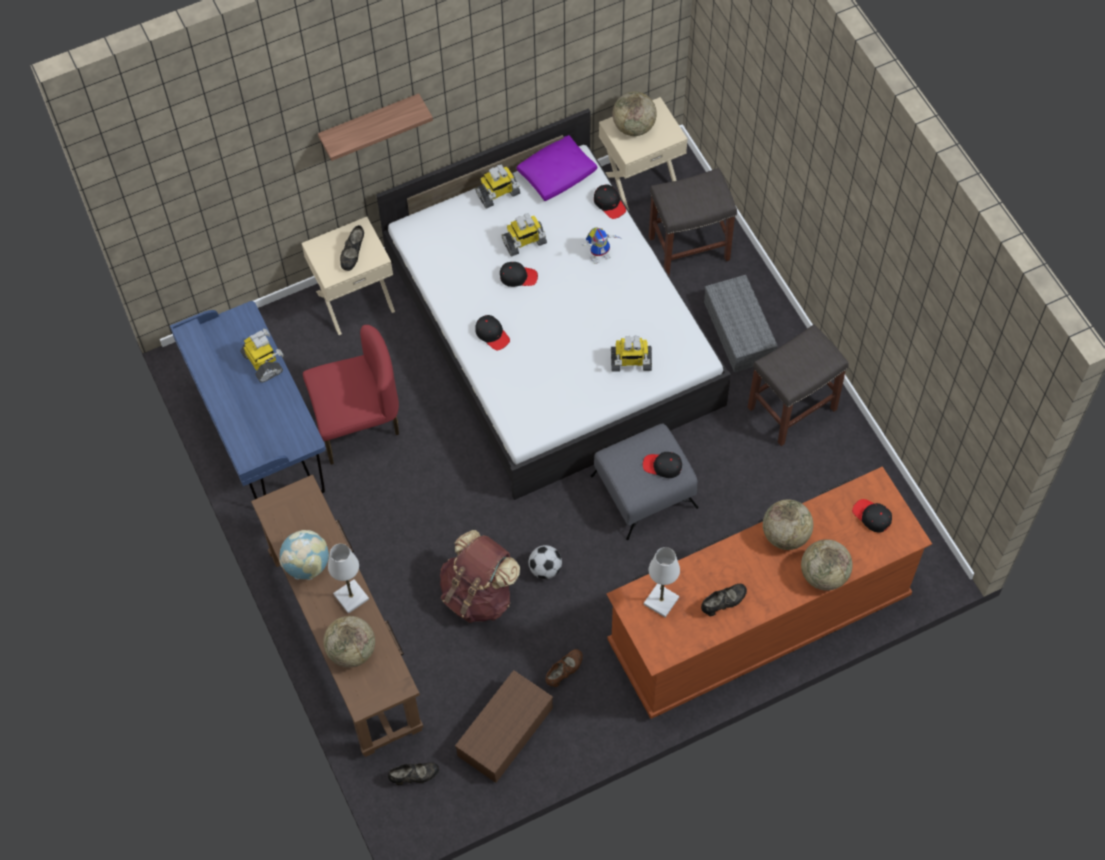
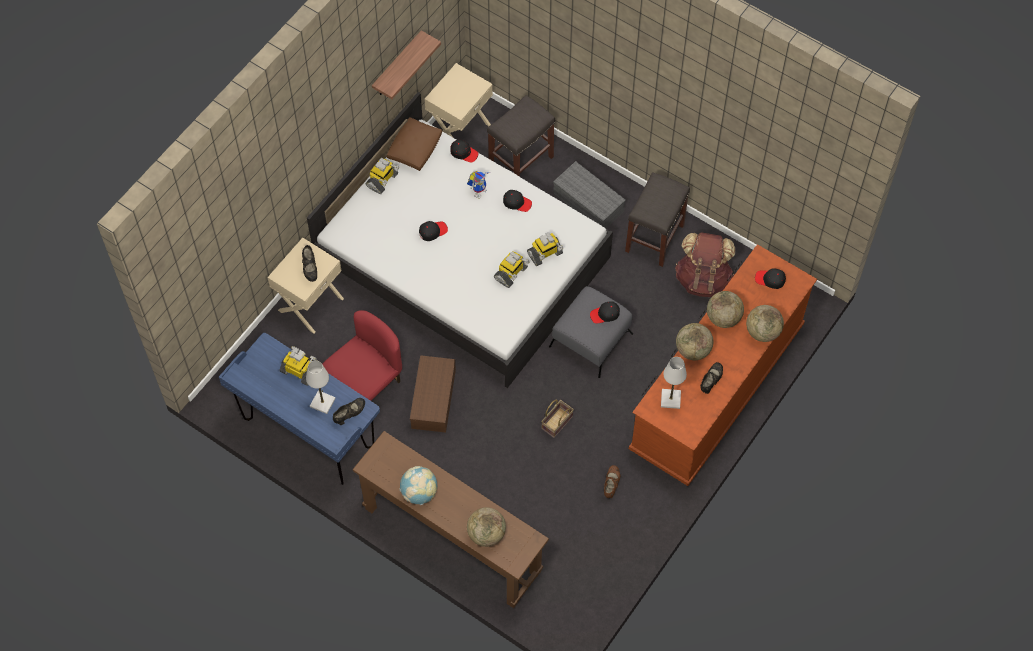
camera: 30 degrees left, 0 degrees up
(351, 597) = (463, 499): white table lamp -> white table lamp (322, 402)
(370, 124) = (297, 167): shelf -> shelf (397, 65)
(414, 776) = (554, 603): black shoe -> black shoe (349, 414)
(478, 594) = (522, 462): brown backpack -> brown backpack (703, 279)
(492, 334) = (439, 279): black cap -> black cap (517, 202)
(505, 733) = (597, 545): brown storage box -> brown storage box (434, 400)
(524, 242) = (422, 206): toy robot -> toy robot (511, 274)
(545, 569) = (557, 424): football -> basket
(557, 174) = (415, 148): purple pillow -> brown pillow
(634, 127) = (451, 91): globe -> globe (693, 350)

